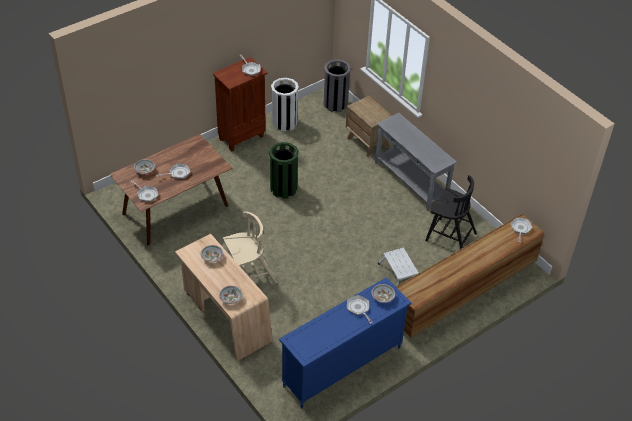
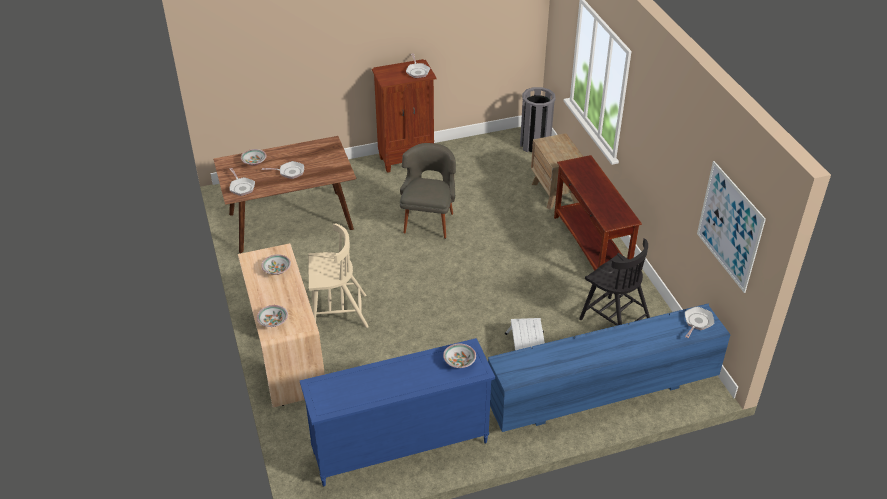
camera: 20 degrees right, 5 degrees down
(283, 188) = (428, 224): green trash can -> grey chair
(284, 123) = (464, 154): white trash can -> none
(358, 308) = (420, 368): frying pan -> none
(411, 181) = (591, 246): grey console table -> brown console table
(463, 294) = (602, 396): brown cabinet -> blue cabinet
(536, 160) = (729, 226): none -> picture

